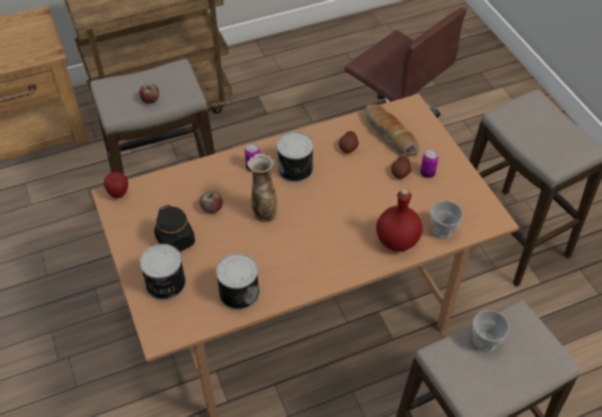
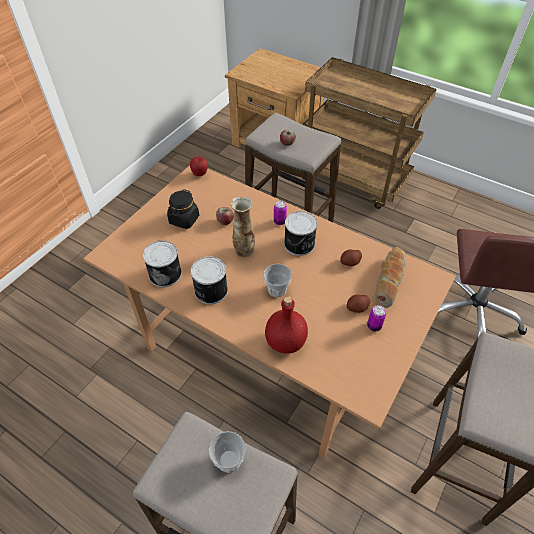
camera: 55 degrees right, 0 degrees up
(165, 284) = (146, 234): can -> can (210, 291)
(442, 230) = (323, 368): cup -> cup (277, 289)

